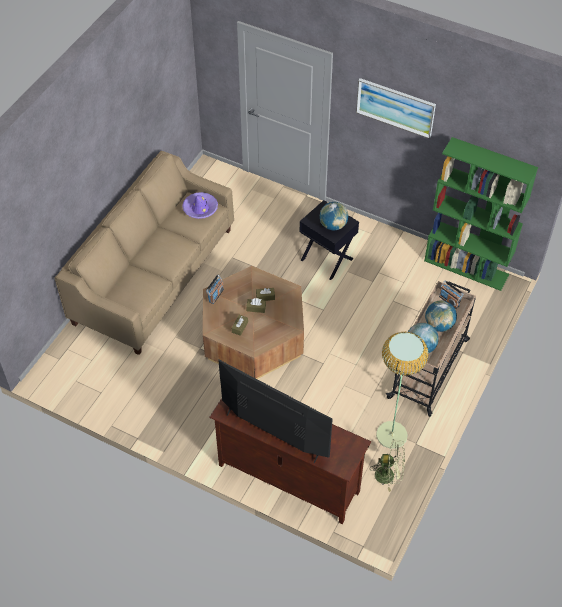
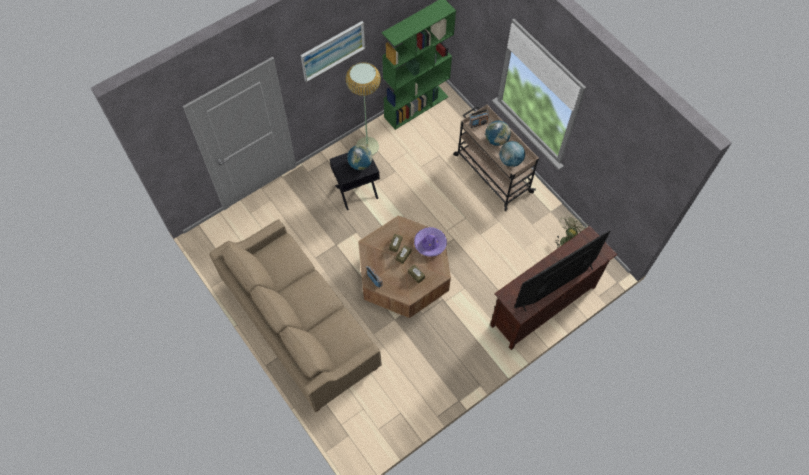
camera: 65 degrees left, 10 degrees up
(200, 208) = (279, 252): purple hat -> purple hat (430, 243)
(392, 435) = (537, 223): floor lamp -> floor lamp (367, 146)

